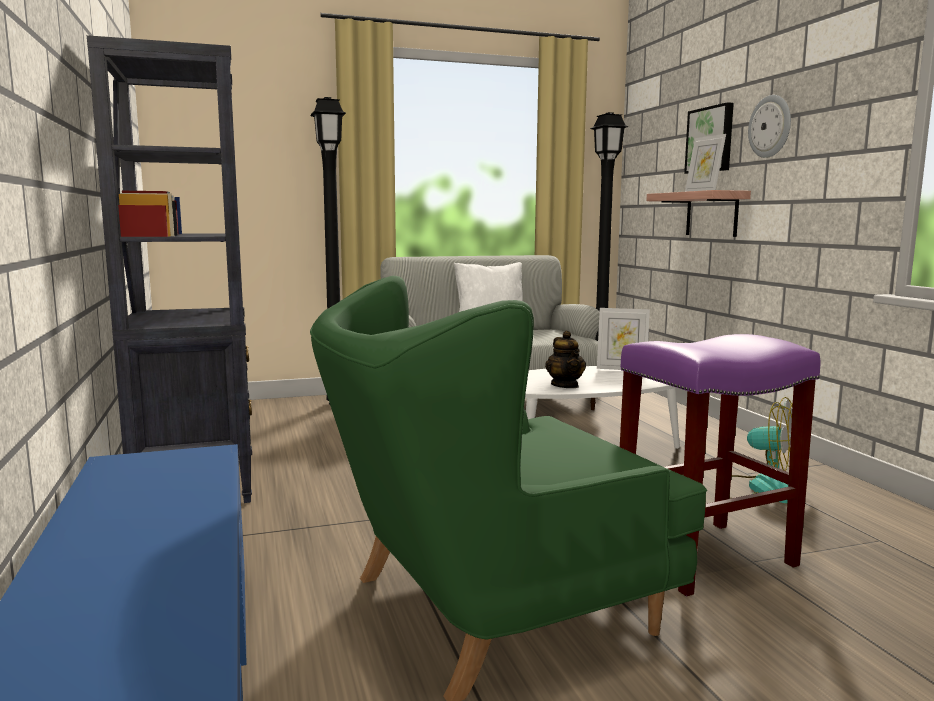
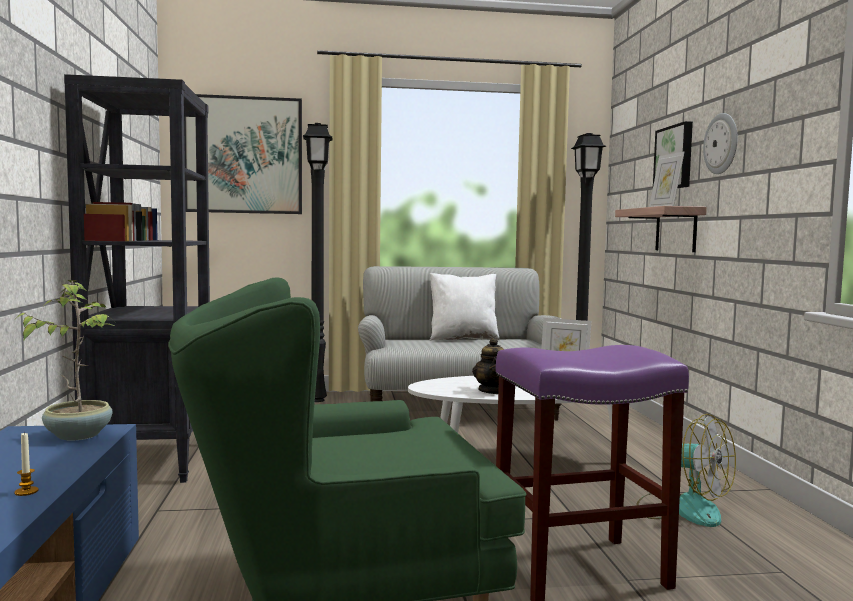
camera: 10 degrees right, 5 degrees down
(184, 461) = (78, 435): none -> potted plant
(194, 530) = (26, 492): none -> candle
(238, 133) = (243, 155): none -> picture

